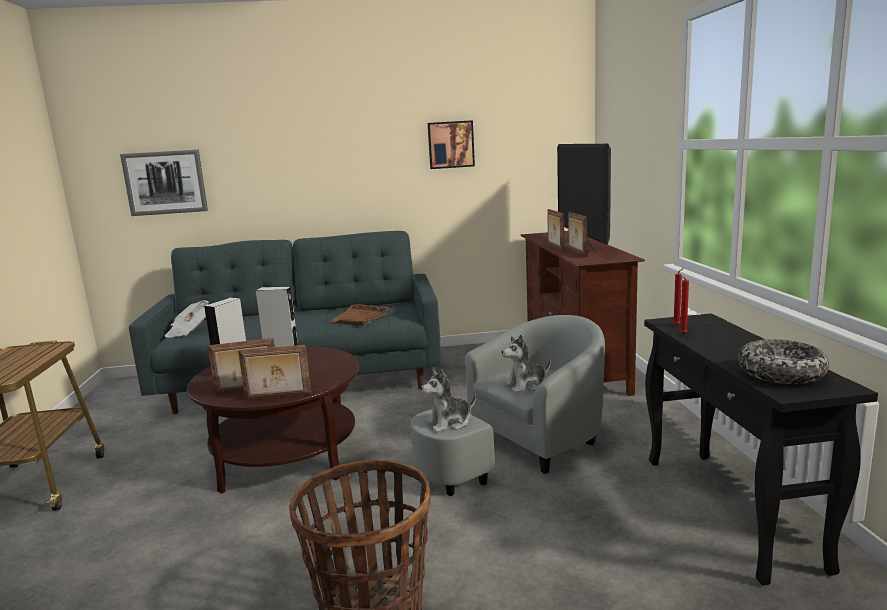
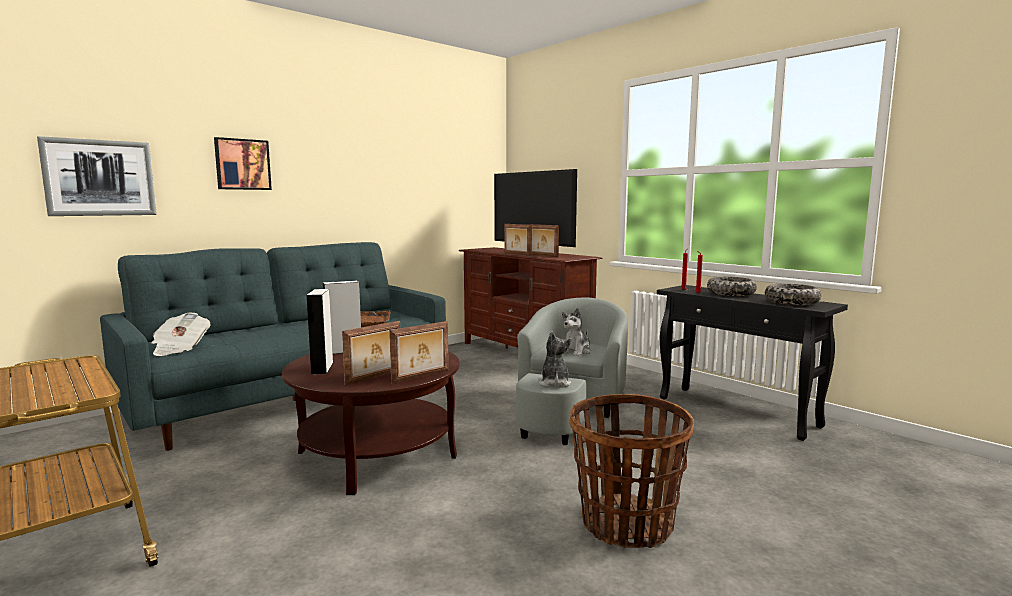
camera: 35 degrees left, 5 degrees down
(449, 423) = (554, 383): plush toy -> plush toy turned 150 degrees clockwise
(450, 144) = (405, 167): picture -> picture (242, 164)
(731, 341) = (731, 294): none -> bowl

